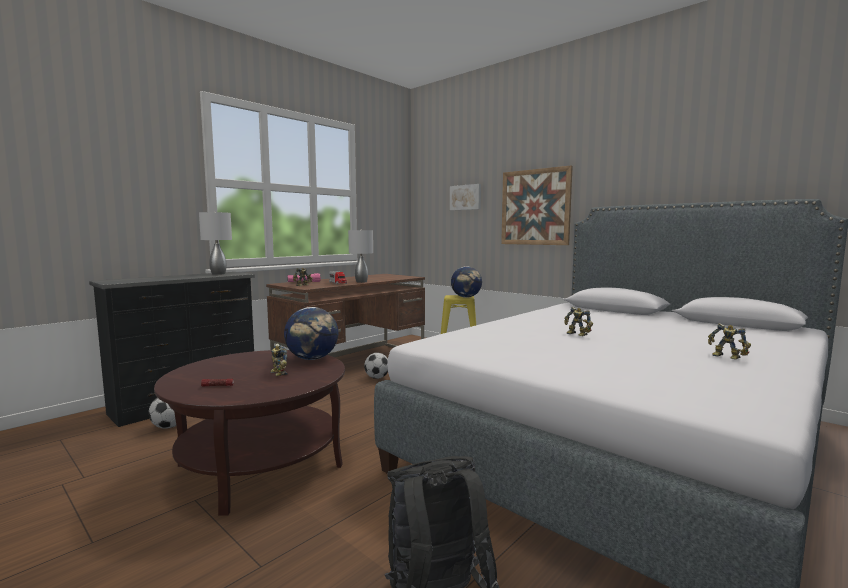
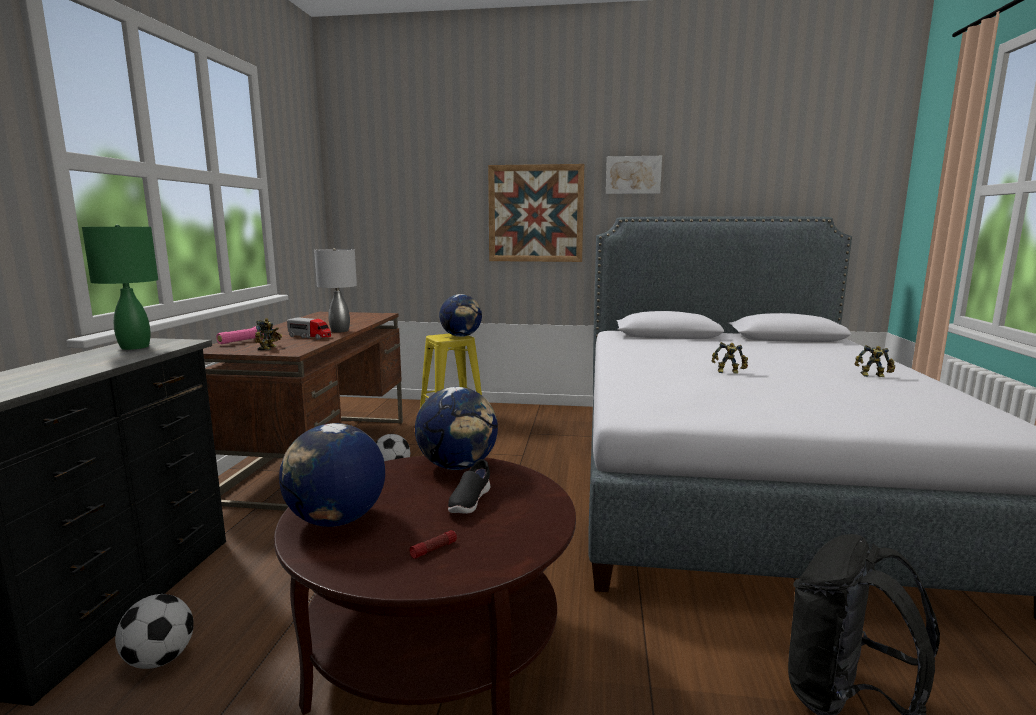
camera: 35 degrees left, 5 degrees up
(213, 366) = (336, 520): none -> globe
(219, 274) = (135, 347): grey table lamp -> green table lamp
(277, 373) = (469, 502): toy robot -> black shoe
(466, 197) = (427, 196): picture -> picture (633, 175)

